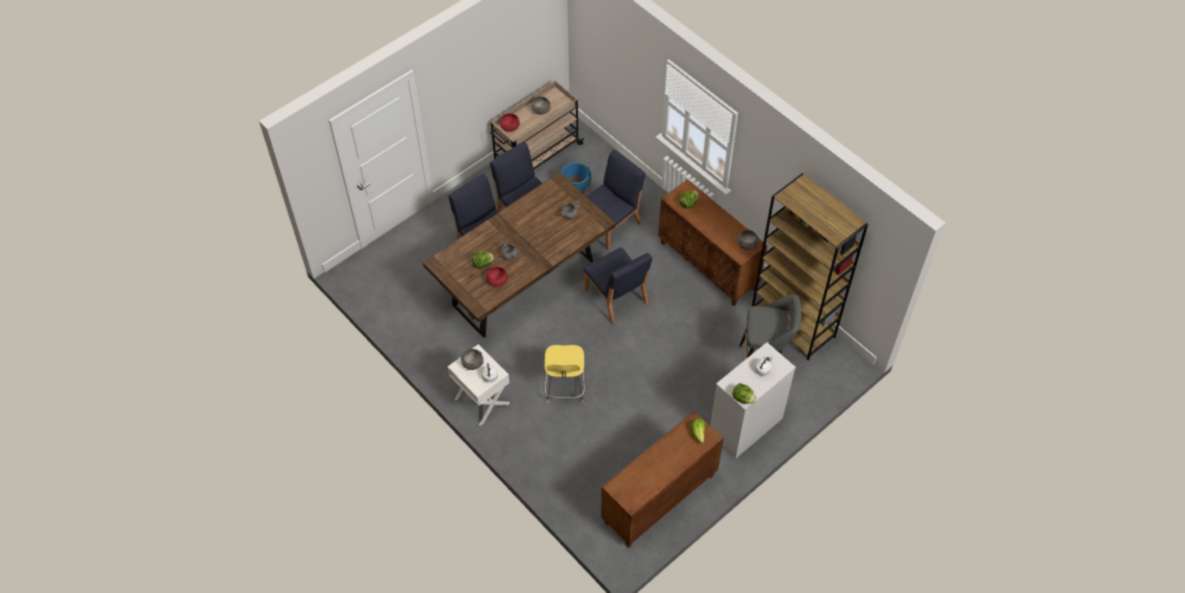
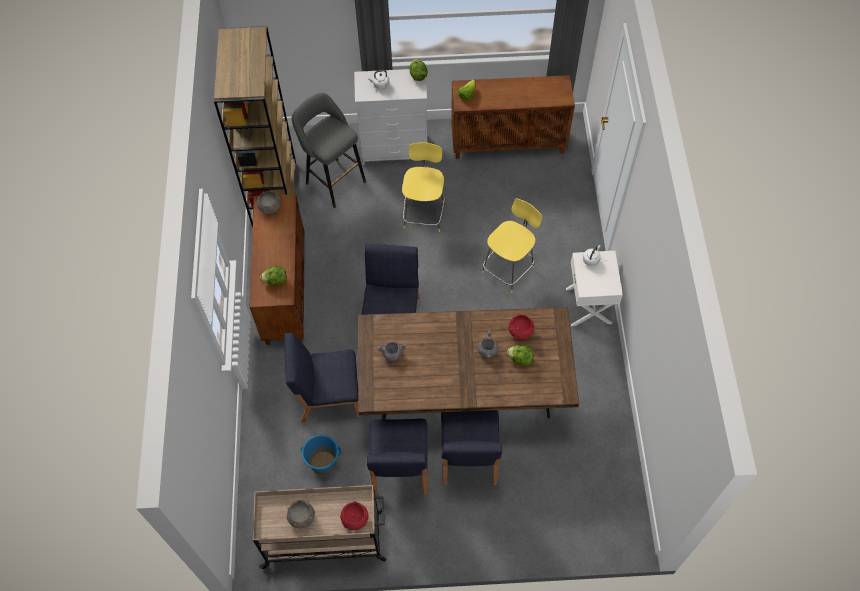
camera: 140 degrees left, 5 degrees up
(472, 363) = (597, 282): grey bowl -> none
(668, 388) = (424, 213): none -> yellow stool

